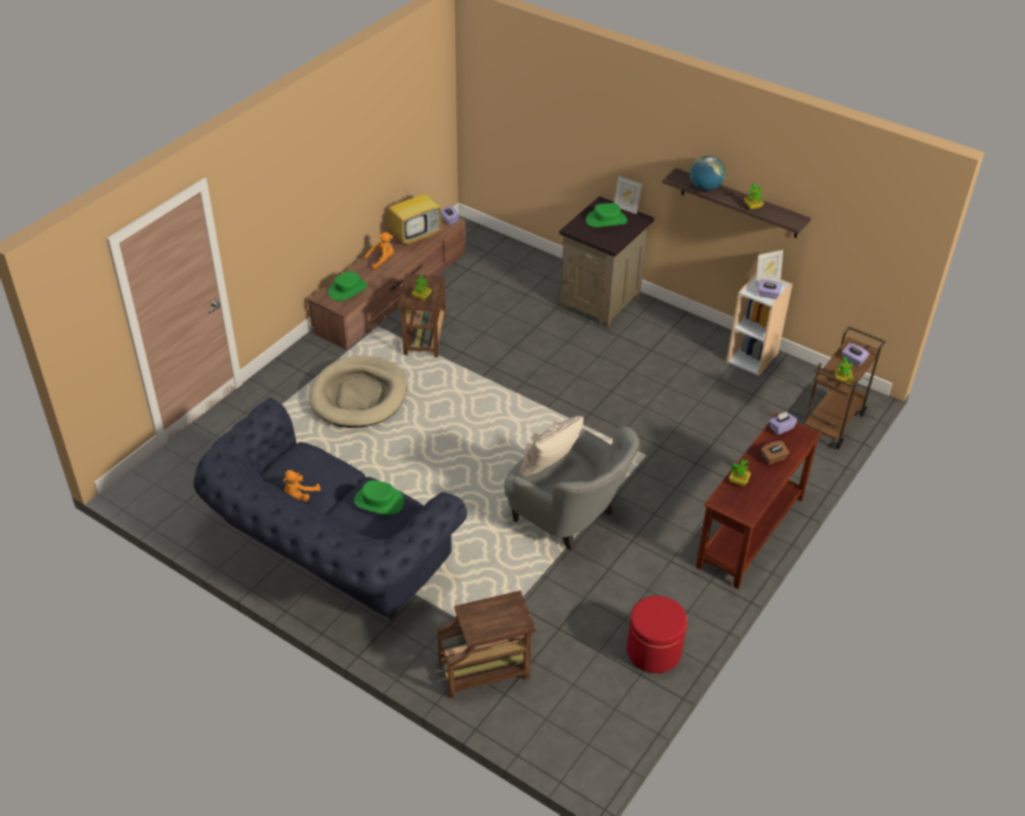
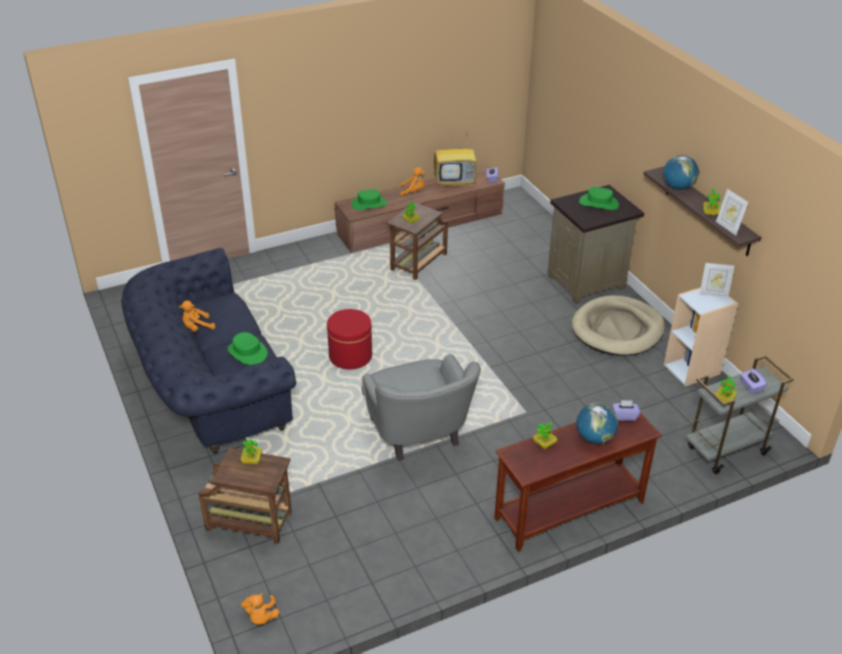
camera: 30 degrees right, 5 degrees down
(359, 395) = (332, 287): beige dog bed -> beige dog bed (617, 329)
(487, 608) = (252, 460): none -> potted plant
(549, 466) = (407, 378): beige pillow -> none
(571, 752) = (261, 617): none -> orange plush toy
(626, 208) = (624, 200): picture frame -> picture frame (728, 227)
(653, 651) = (399, 569): red ottoman -> red ottoman (350, 356)
(768, 295) = (705, 305): purple tissue box -> none
(773, 458) = (594, 438): brown tissue box -> globe
(831, 426) = (724, 452): brown cart -> grey cart

